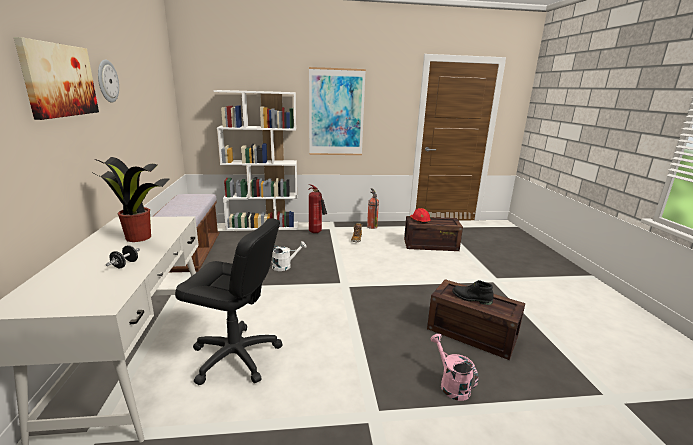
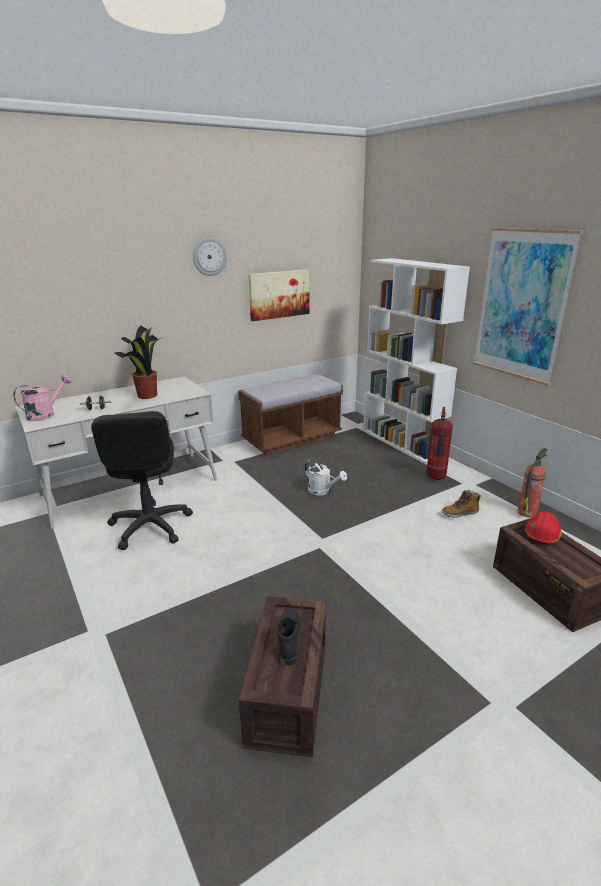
camera: 65 degrees right, 5 degrees up
(59, 80) = (138, 261): picture -> picture (279, 294)
(451, 384) = (163, 685): pink watering can -> pink watering can (46, 414)

